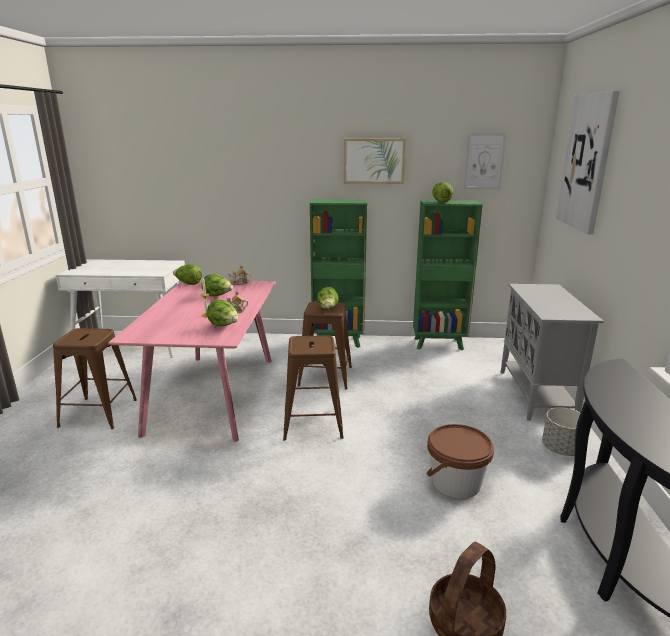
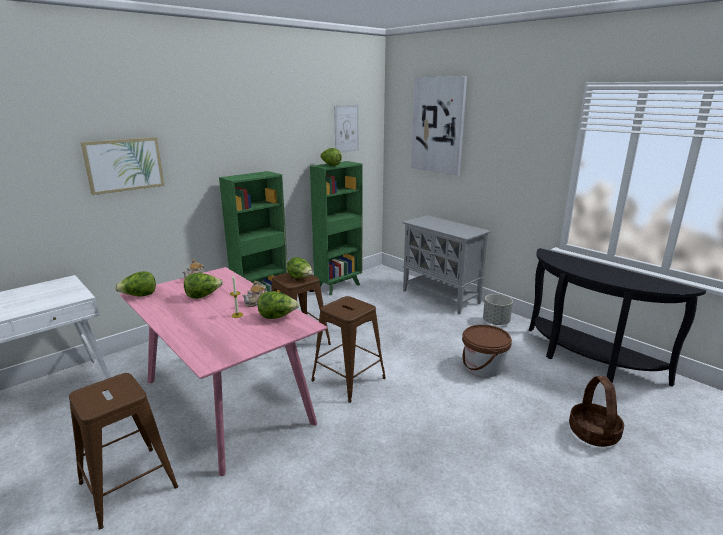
camera: 45 degrees left, 0 degrees up
(374, 161) = (267, 134): picture -> picture (124, 165)

